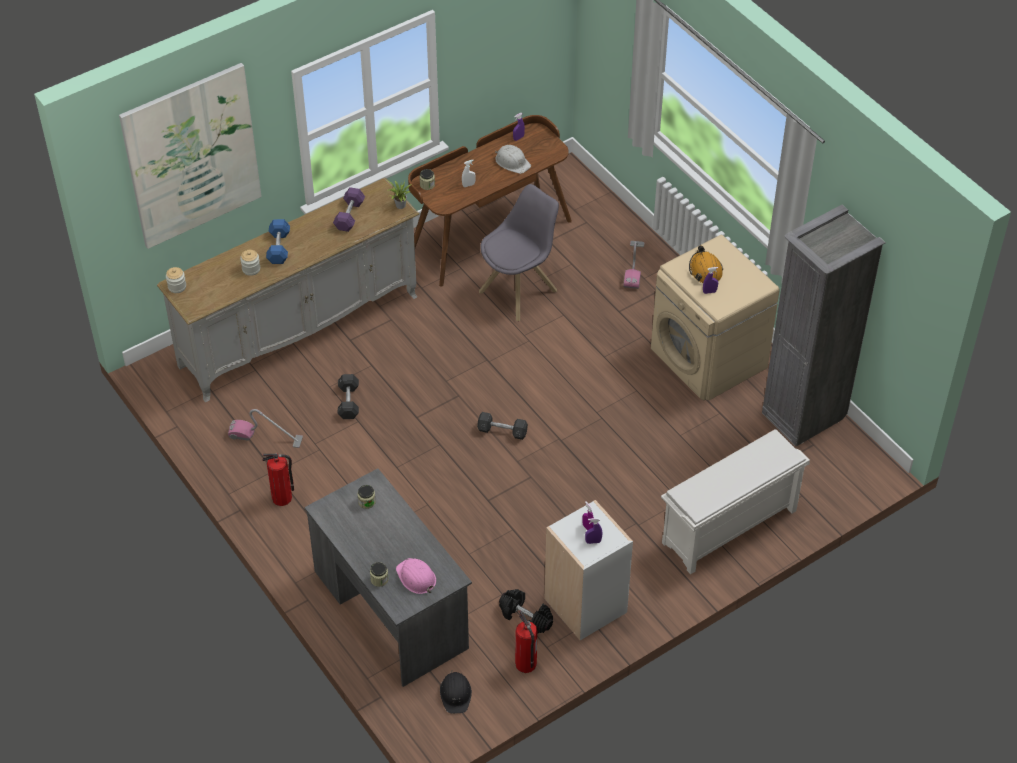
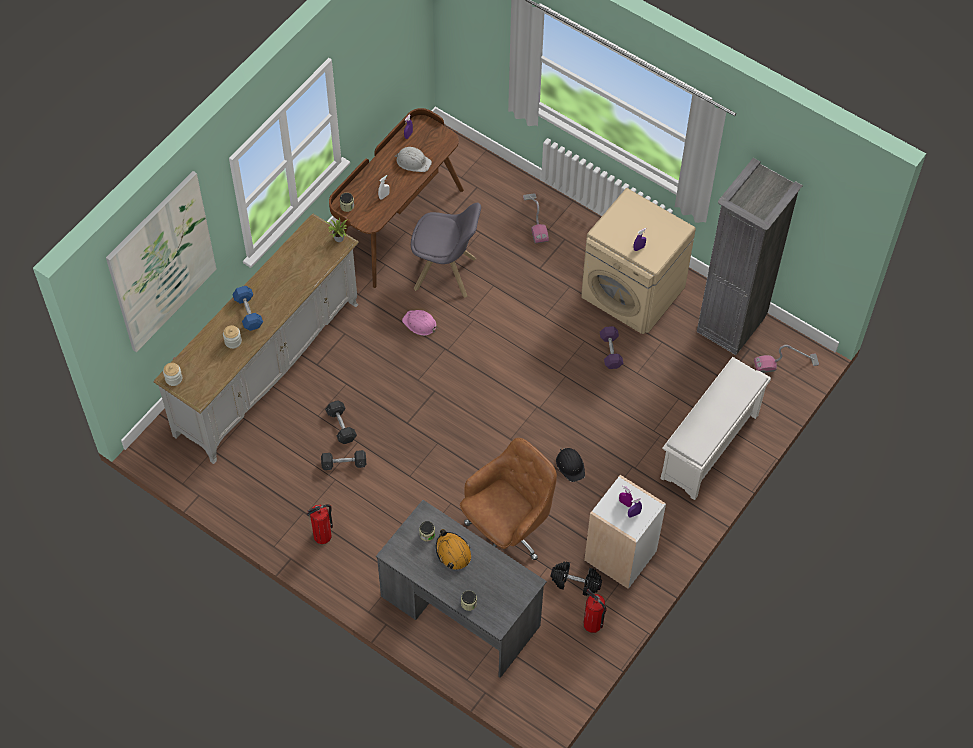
camera: 20 degrees left, 10 degrees up
(265, 437) = (282, 482): vacuum cleaner -> vacuum cleaner (785, 364)
(349, 215) = (298, 261): purple dumbbell -> purple dumbbell (610, 351)
(416, 577) = (499, 592): pink hard hat -> pink hard hat (420, 323)
(456, 694) = (546, 669): black hard hat -> black hard hat (570, 465)
(474, 547) = (507, 531): none -> brown office chair
(502, 431) = (486, 414): grey dumbbell -> grey dumbbell (344, 464)
(519, 291) = (445, 273): grey chair -> grey chair turned 75 degrees clockwise
(705, 270) = (627, 228): orange hard hat -> orange hard hat (453, 552)

